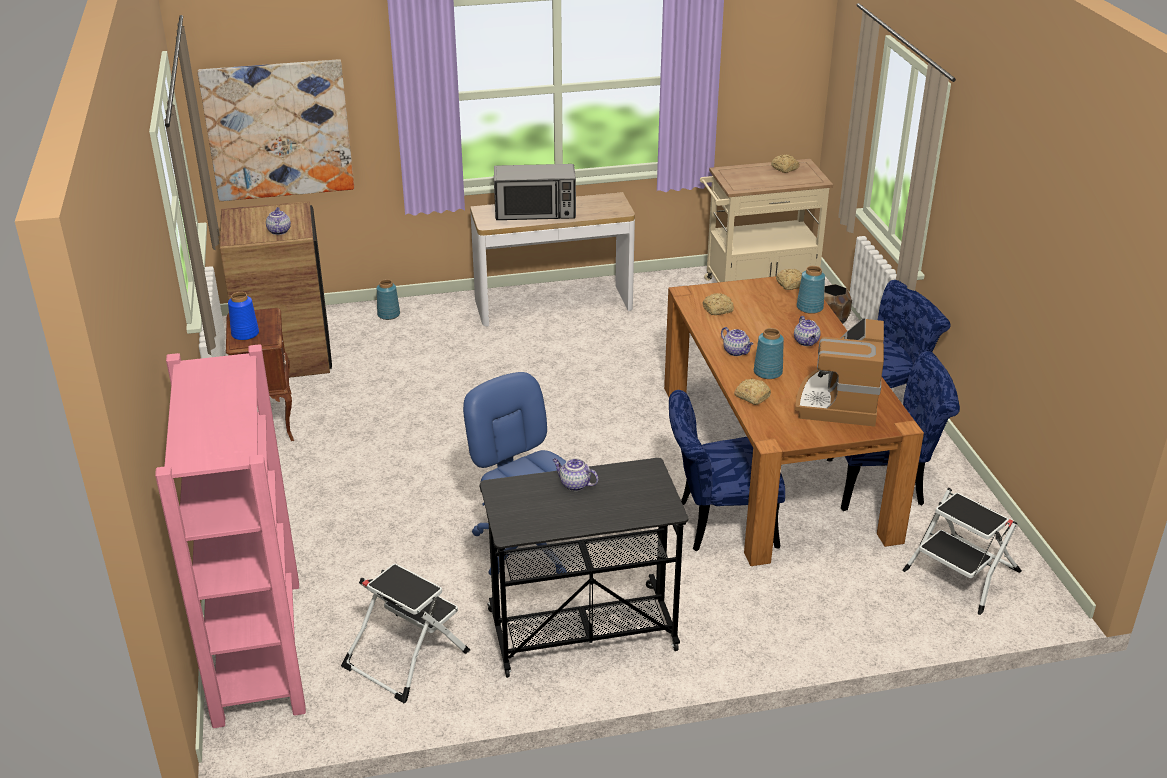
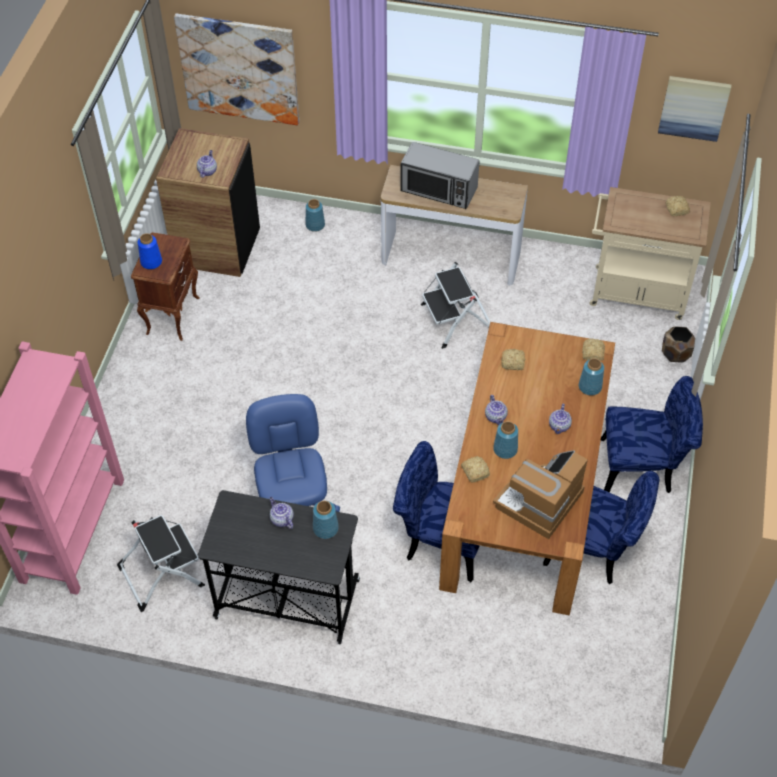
camera: 25 degrees right, 20 degrees up
(633, 477) = (326, 528): none -> blue vase
(774, 56) = (694, 107): none -> picture
(962, 573) = (594, 661): step ladder -> step ladder (456, 319)

